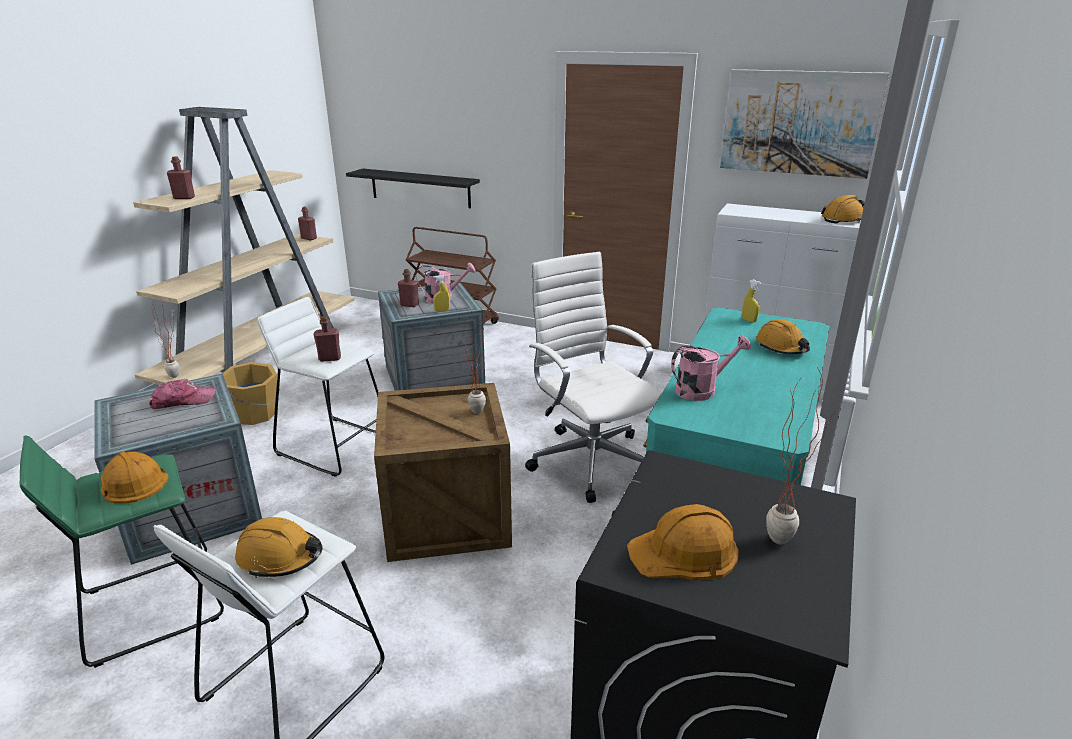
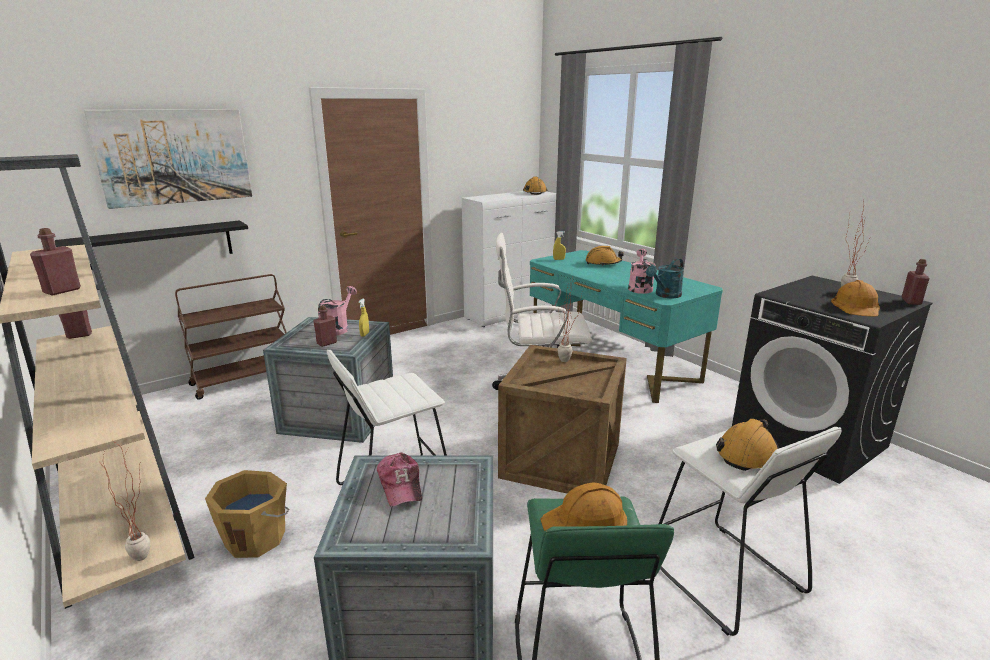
camera: 60 degrees left, 5 degrees down
(183, 401) = (401, 485): cap -> cap turned 150 degrees clockwise
(330, 358) = (411, 390): red bottle -> red bottle (911, 301)
(692, 412) = (665, 295): none -> turquoise watering can
(799, 123) = (491, 135): picture -> picture (174, 156)

